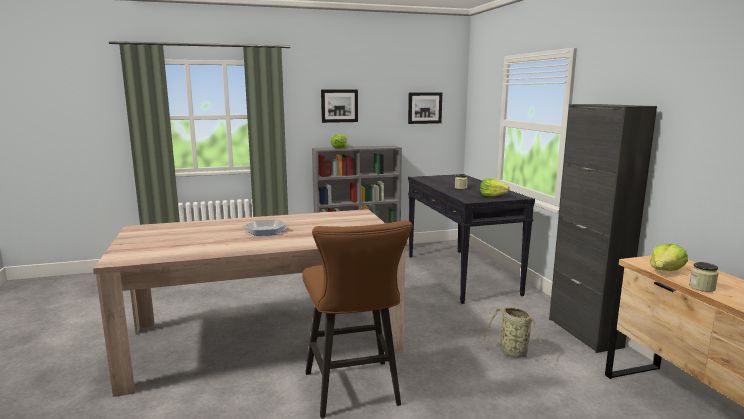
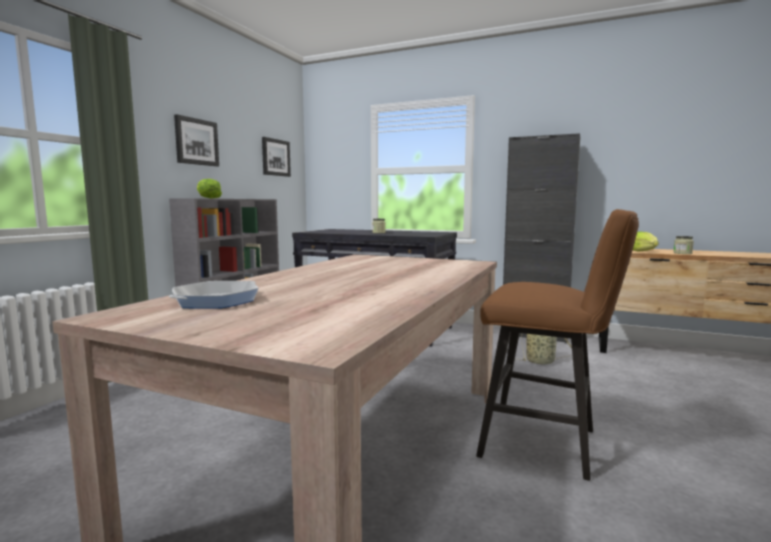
camera: 50 degrees left, 5 degrees down
(266, 231) = (350, 278): frying pan -> frying pan (216, 301)
(492, 195) = (426, 233): lettuce -> none

